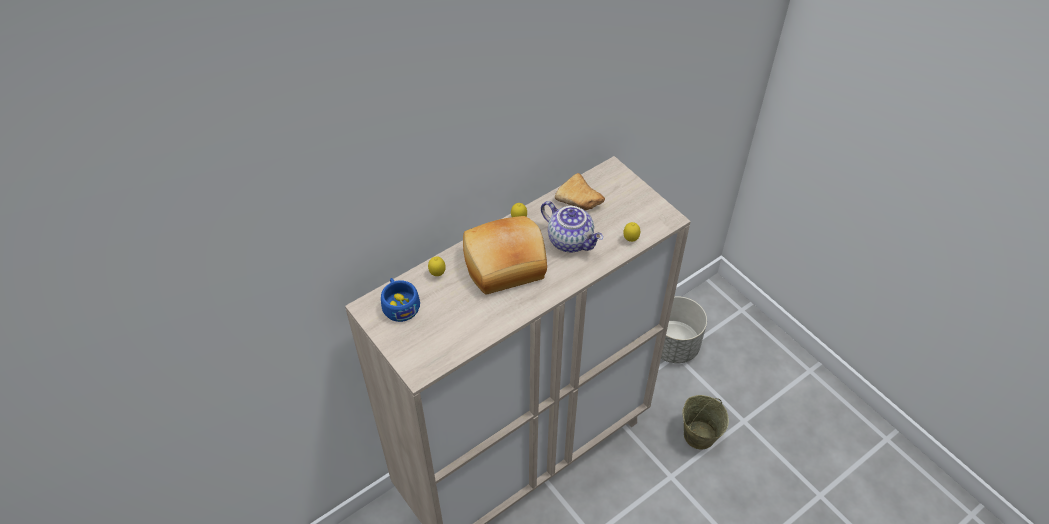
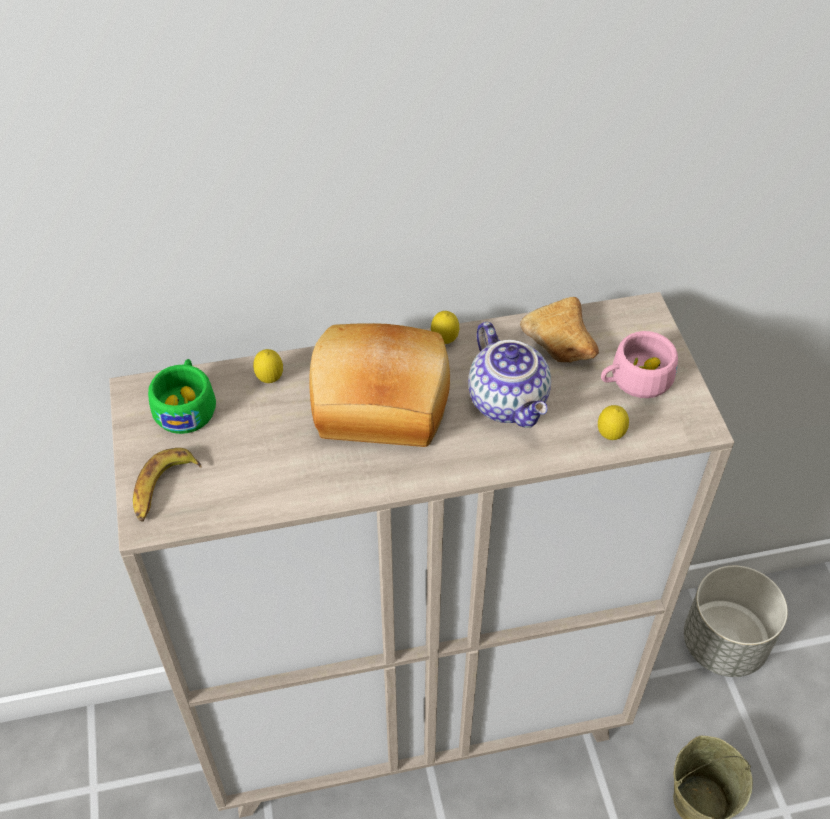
camera: 25 degrees right, 0 degrees up
(400, 304) = (186, 406): blue cup -> green cup
(416, 352) = (163, 489): none -> banana
(626, 207) = (634, 380): none -> pink cup

